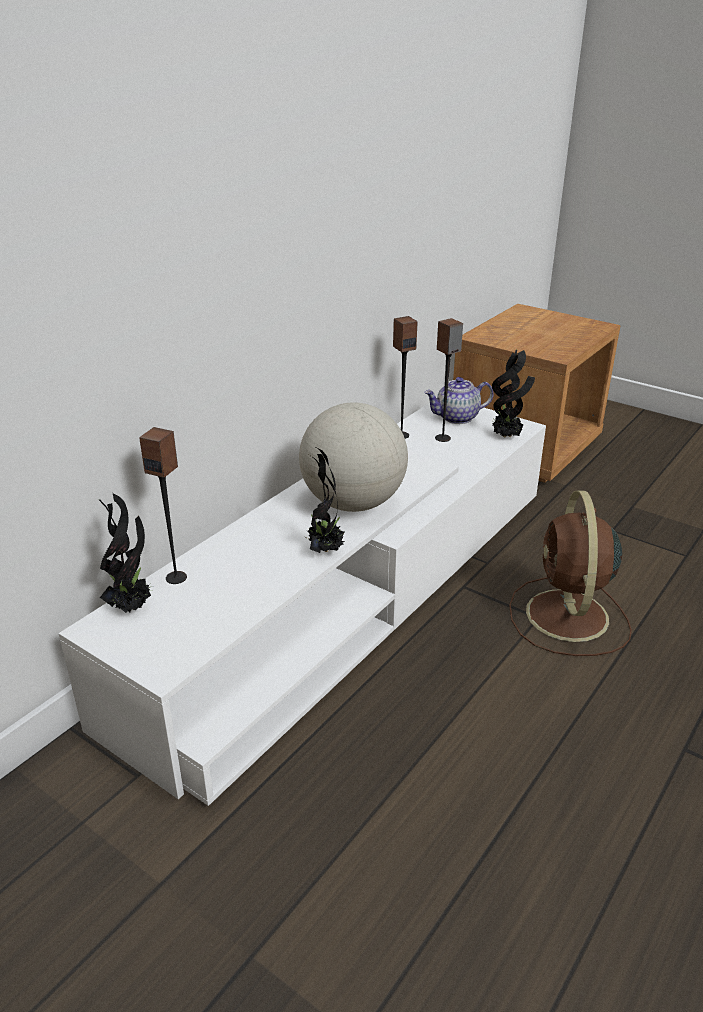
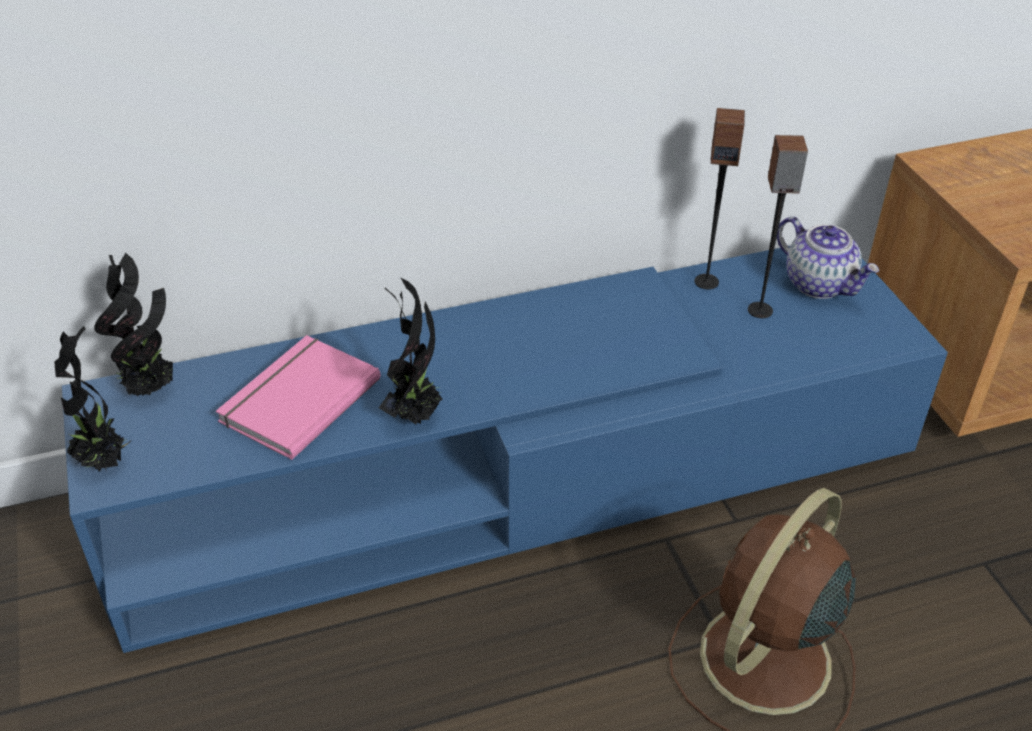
camera: 35 degrees right, 10 degrees up
(176, 577) = (227, 372): speaker -> none
(241, 572) = (296, 399): none -> pink book
(351, 594) = (515, 476): white tv stand -> blue tv stand
(353, 503) = (520, 362): globe -> none
(457, 418) = (820, 284): teapot -> teapot turned 150 degrees counterclockwise
(507, 436) = (860, 347): potted plant -> potted plant (104, 462)

